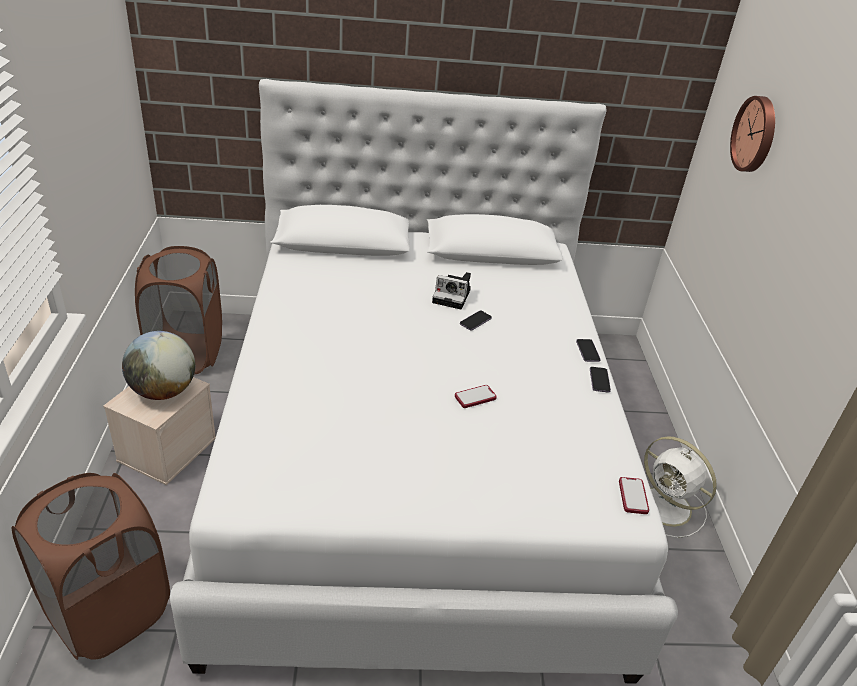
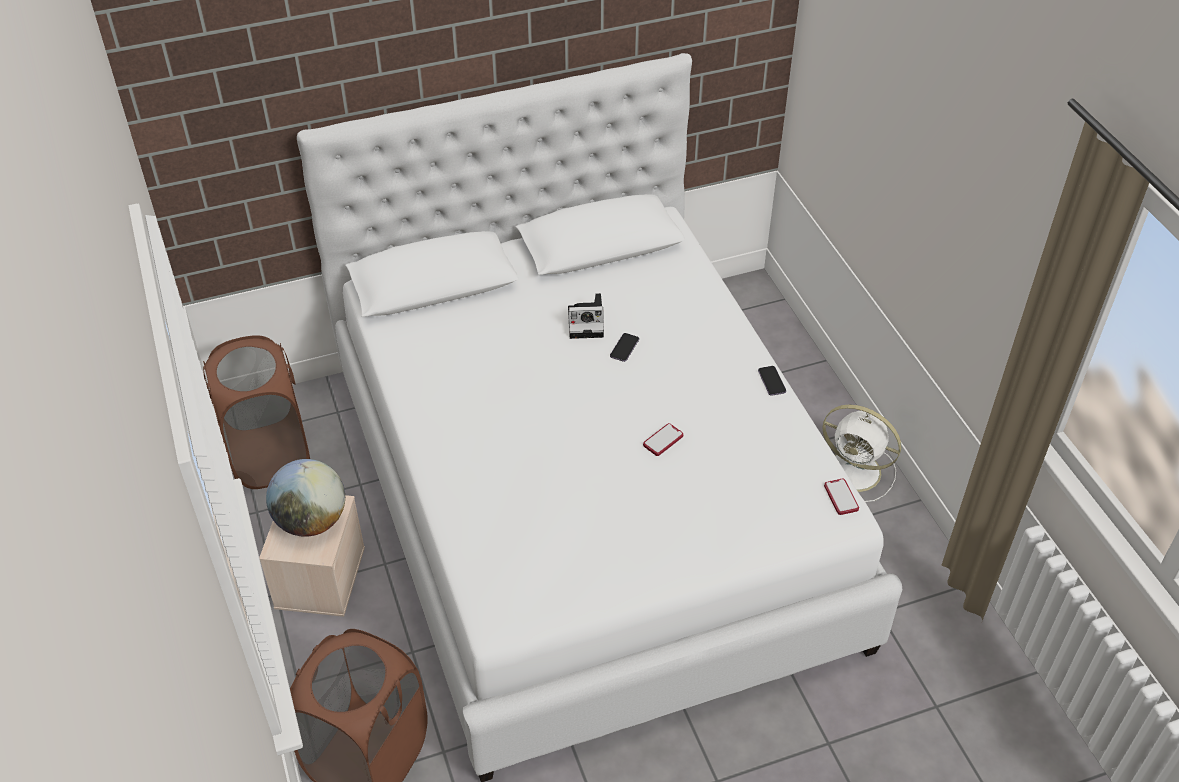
camera: 15 degrees left, 10 degrees up
(587, 351) = (748, 349): phone -> none
(756, 134) = (862, 76): wall clock -> none

